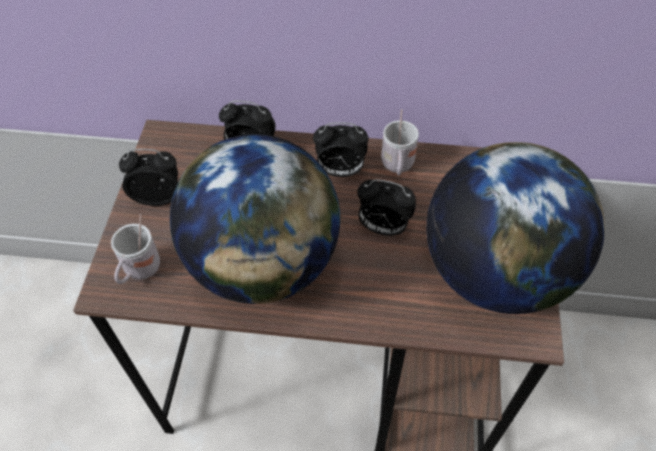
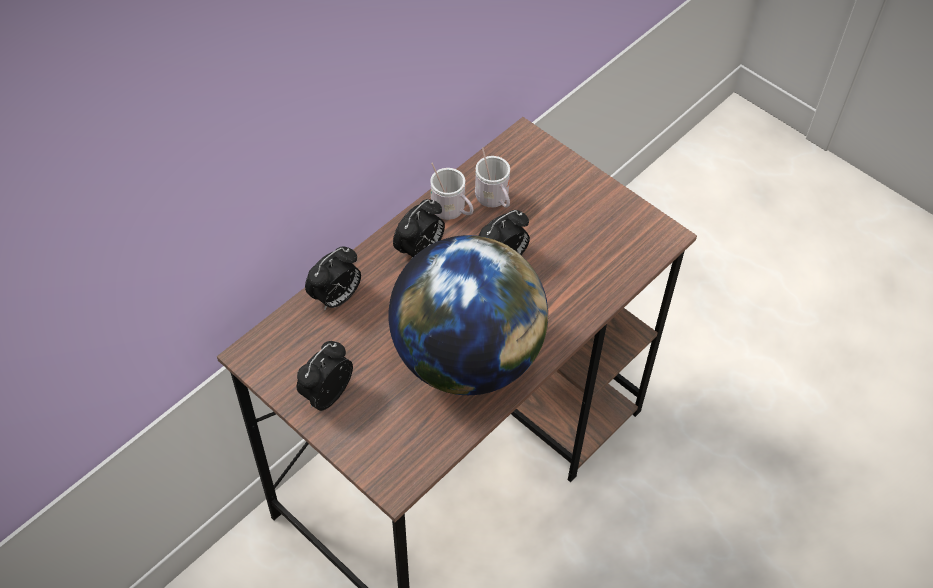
camera: 55 degrees left, 0 degrees up
(139, 271) = (397, 449): white mug -> white mug (494, 201)
(495, 272) = (600, 221): globe -> none

